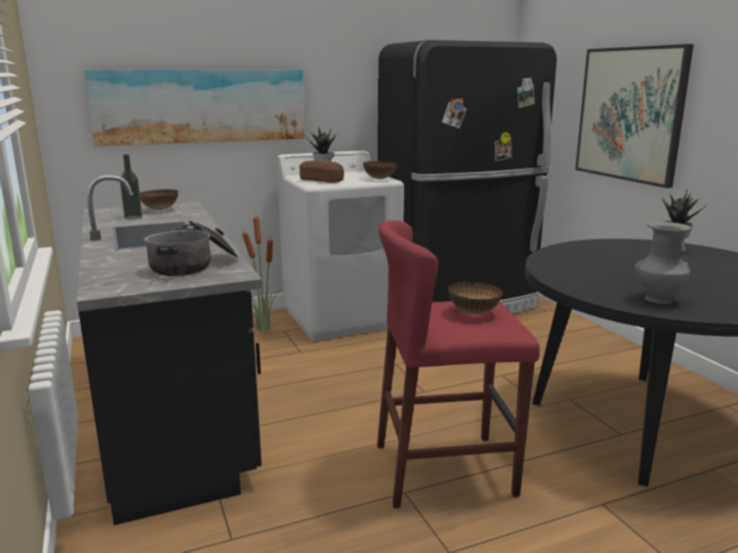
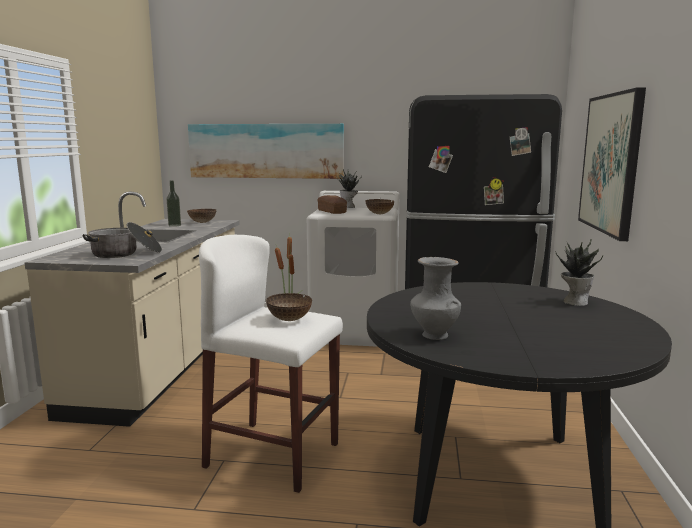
camera: 30 degrees right, 5 degrees down
(173, 410) = (164, 366): black counter -> beige counter
(444, 469) = (273, 455): red stool -> white stool

